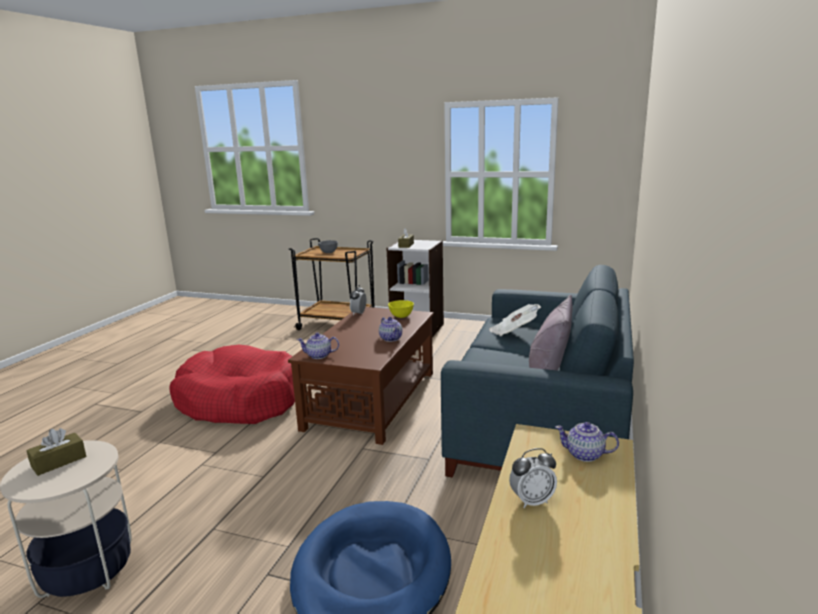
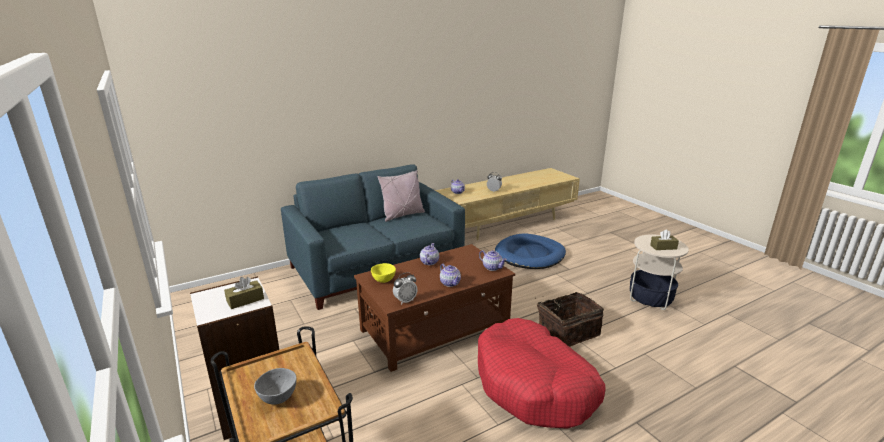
camera: 140 degrees left, 5 degrees up
(226, 454) = (567, 332): none -> basket
(342, 332) = (450, 283): none -> teapot
(513, 332) = (357, 236): newspaper -> none

